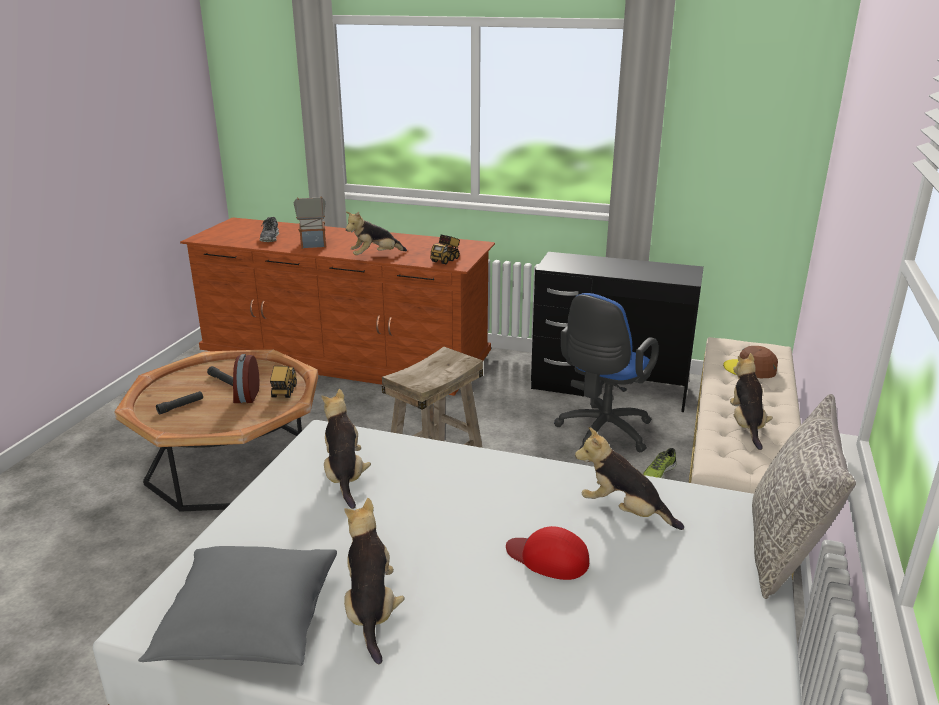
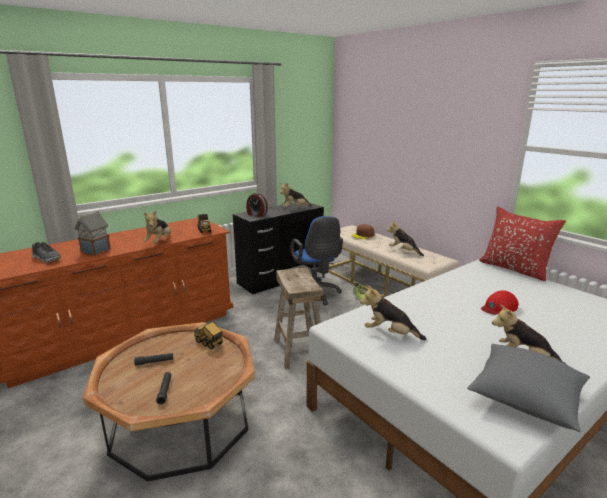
camera: 55 degrees left, 5 degrees down
(246, 396) = (192, 358): alarm clock -> alarm clock (256, 214)
(624, 512) = (472, 283): plush toy -> plush toy (294, 208)
(785, 550) = (514, 269): grey pillow -> red pillow

